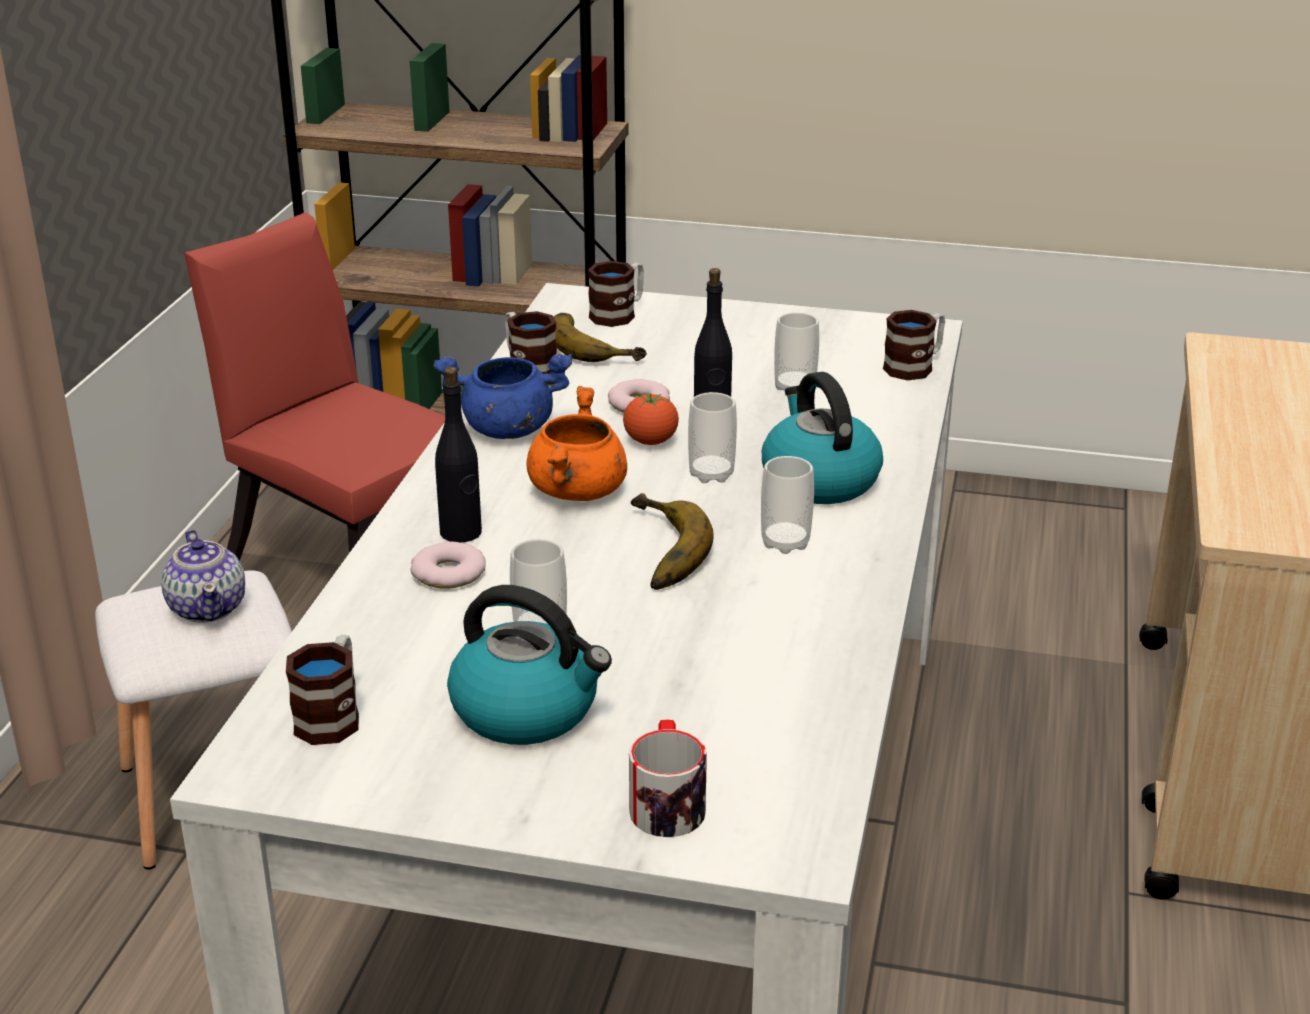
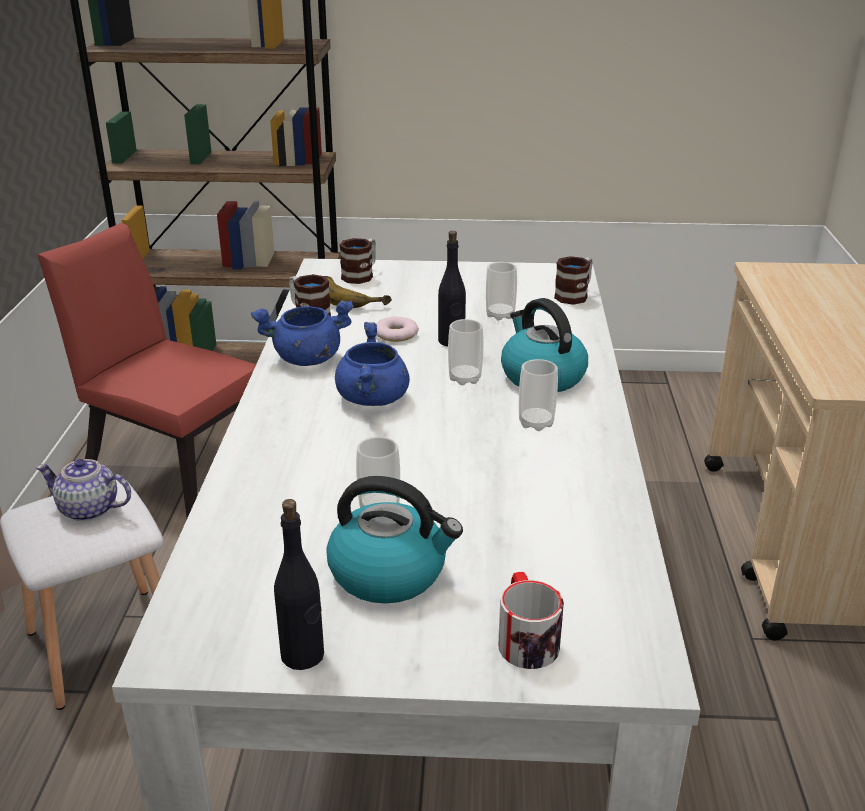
camera: 10 degrees left, 0 degrees up
(208, 607) = (89, 510): teapot -> teapot turned 135 degrees clockwise
(332, 715) = (234, 595): mug -> none
(448, 573) = (295, 469): donut -> none
(461, 533) = (295, 437): black bottle -> black bottle (303, 655)
(578, 492) = (373, 399): orange cooking pot -> blue cooking pot
(650, 442) = (413, 359): tomato -> none
(655, 551) = (445, 438): banana -> none

